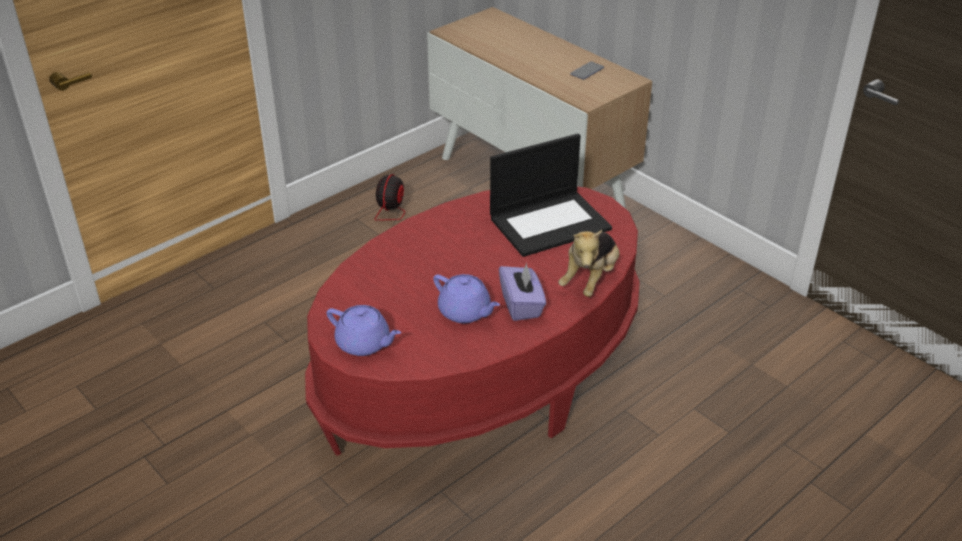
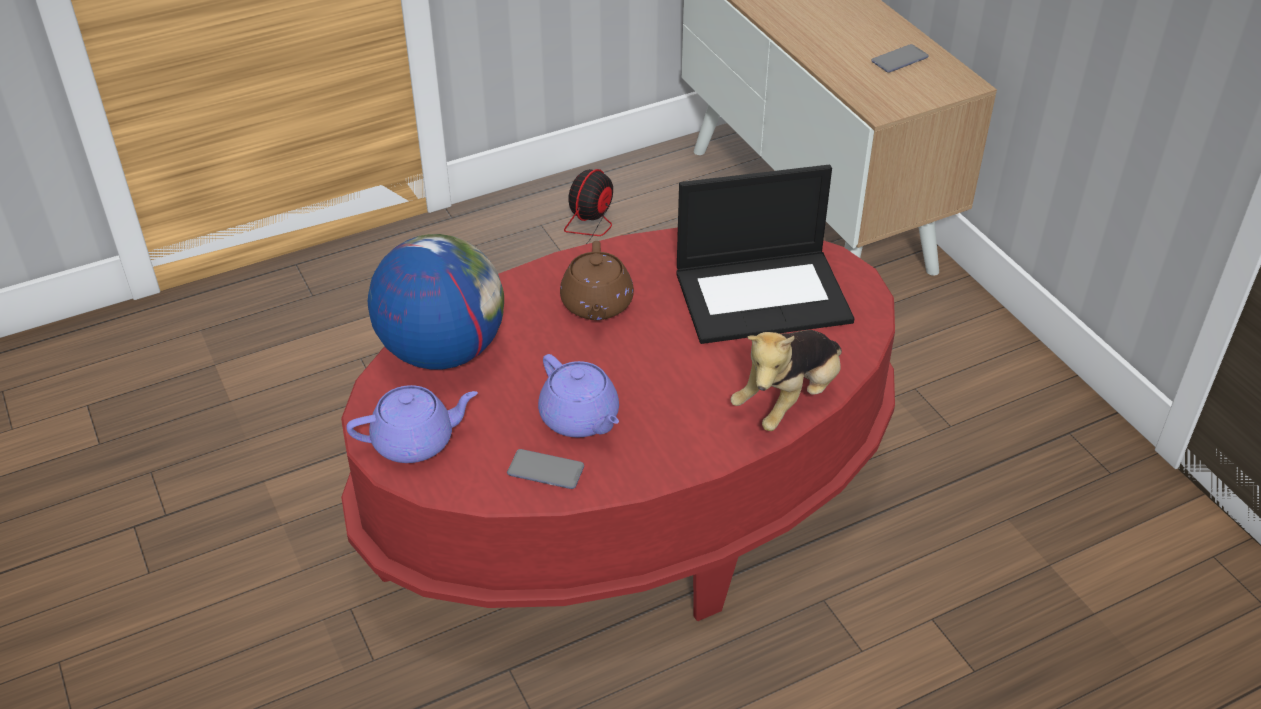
camera: 15 degrees right, 5 degrees up
(358, 288) = (442, 350): none -> globe
(364, 344) = (415, 441): purple teapot -> purple teapot turned 60 degrees counterclockwise
(447, 245) = (596, 305): none -> brown teapot
(456, 345) = (545, 470): none -> phone
(521, 305) = (668, 423): purple tissue box -> none

